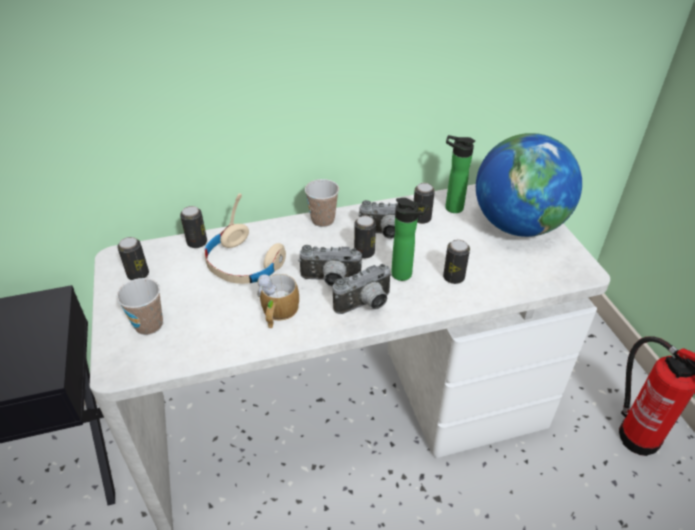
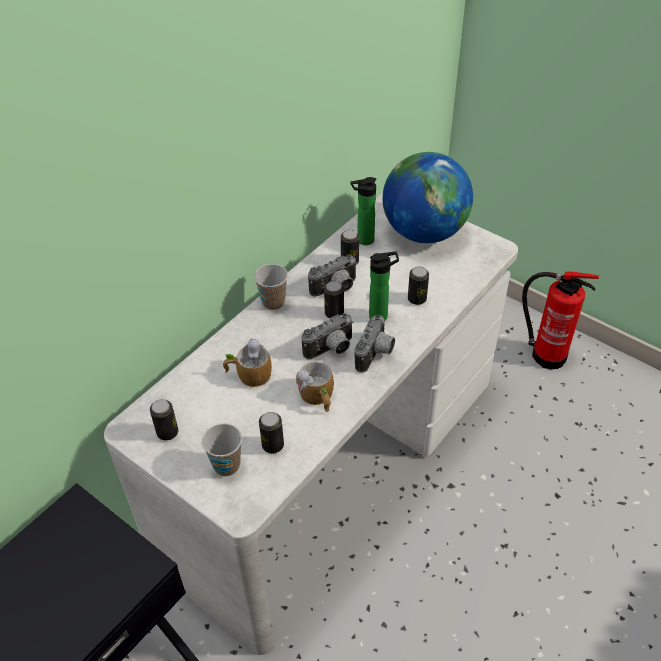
camera: 35 degrees left, 5 degrees up
(197, 242) = (187, 377): can -> can (273, 445)
(243, 264) = (248, 374): beige headphones -> mug

